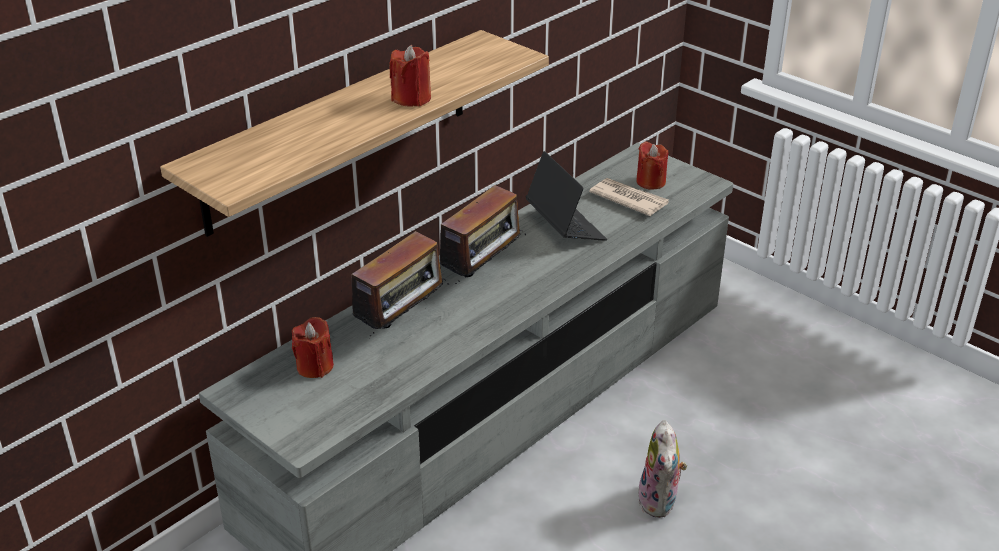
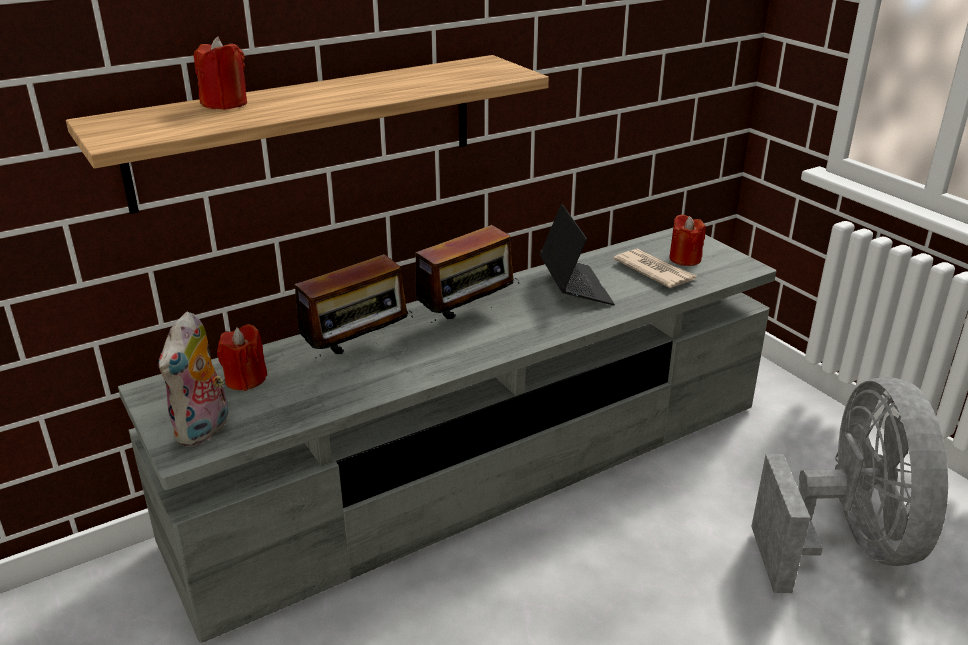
camera: 15 degrees right, 5 degrees down
(411, 98) = (372, 94): red candle -> red candle (225, 104)
(660, 502) = (622, 604): plush toy -> plush toy (204, 430)
(824, 416) = (846, 543): none -> grey fan

